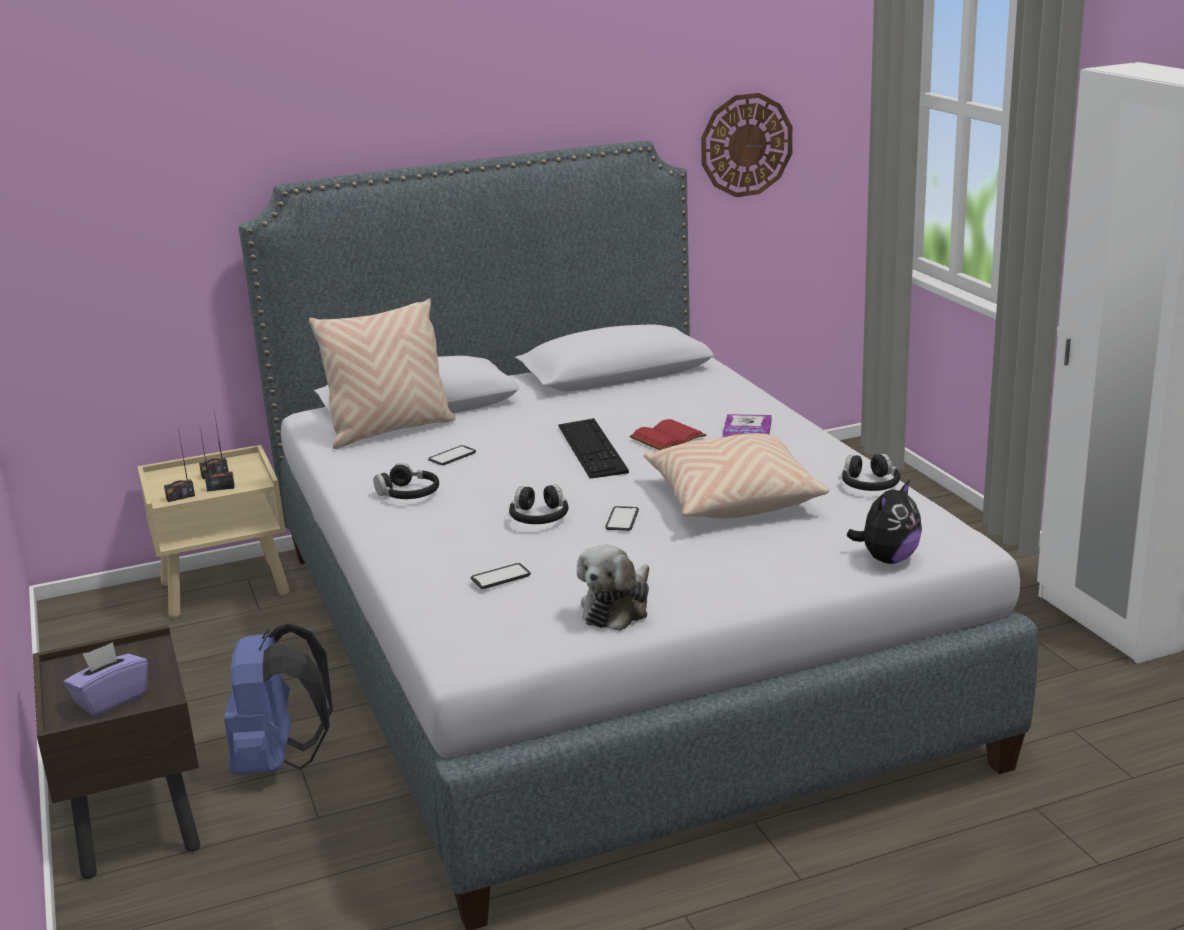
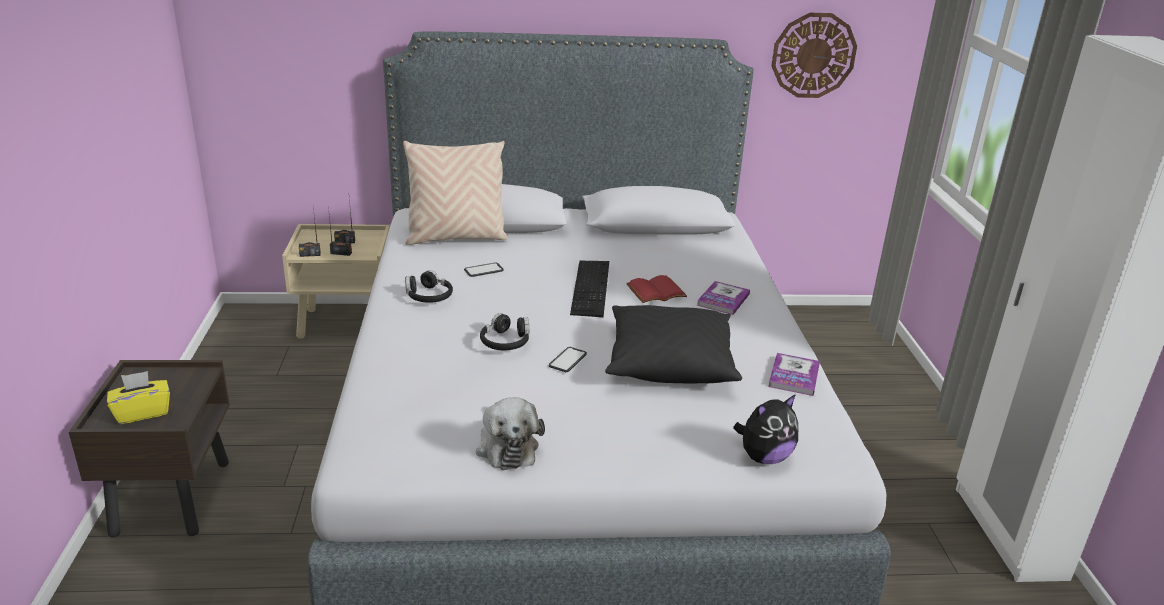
camera: 15 degrees right, 5 degrees up
(111, 699) = (142, 412): purple tissue box -> yellow tissue box
(279, 761) = (294, 476): blue backpack -> none
(500, 577) = (436, 391): phone -> none
(617, 608) = (506, 446): plush toy -> plush toy turned 60 degrees counterclockwise
(732, 499) = (669, 362): beige pillow -> black pillow
(869, 484) = (794, 376): black headphones -> book

